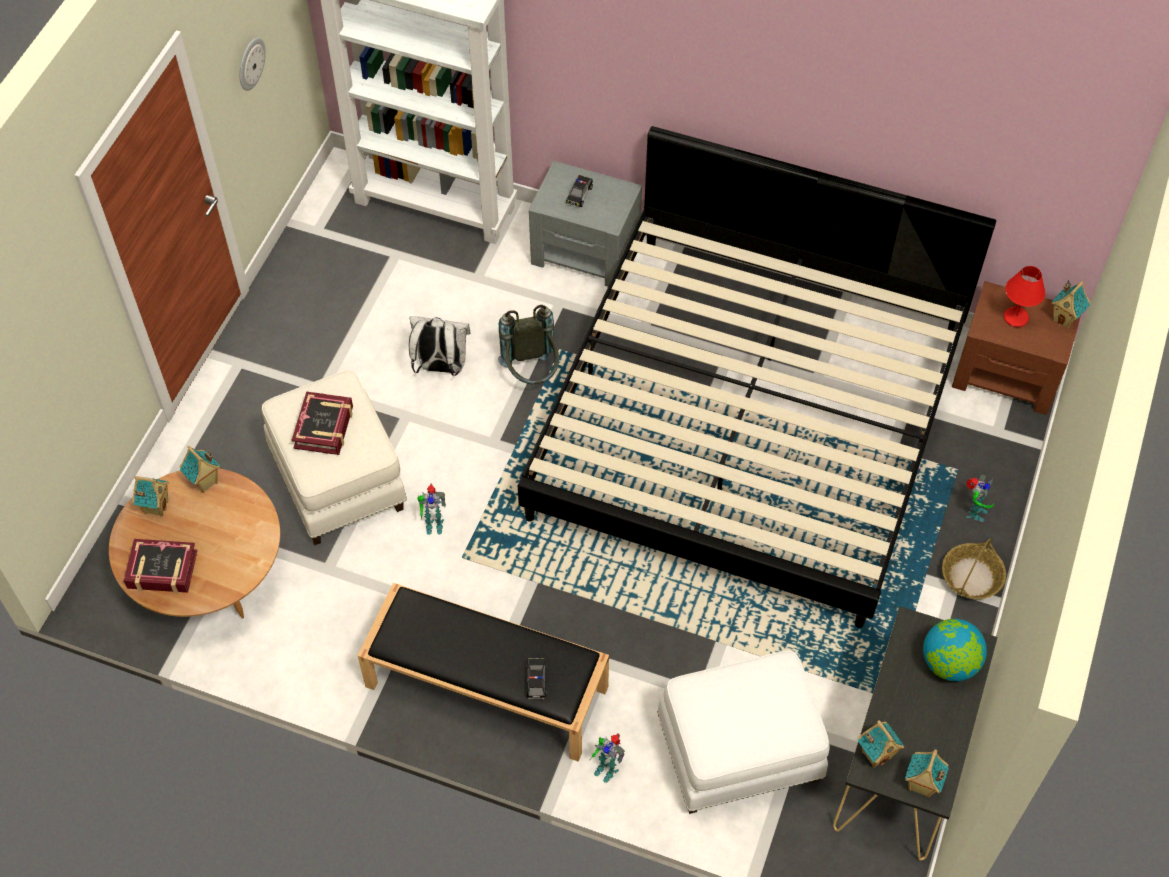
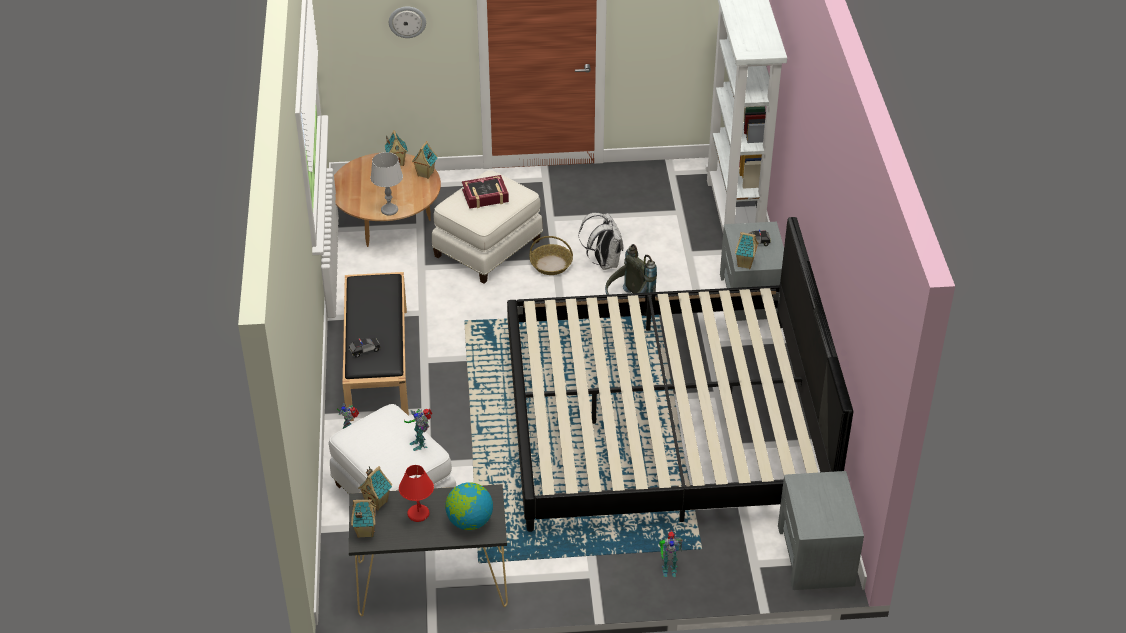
camera: 65 degrees right, 15 degrees down
(162, 570) = (356, 180): book -> none
(250, 63) = (672, 21): wall clock -> wall clock (407, 21)
(256, 553) = (389, 210): none -> grey table lamp
(433, 524) = (481, 300): toy robot -> toy robot (420, 443)
(971, 576) = (609, 582): basket -> basket (551, 264)
(1007, 374) = (815, 555): brown nightstand -> grey nightstand
(1016, 317) = (823, 497): red table lamp -> red table lamp (419, 514)
(1065, 319) = (844, 527): toy house -> toy house (745, 264)

